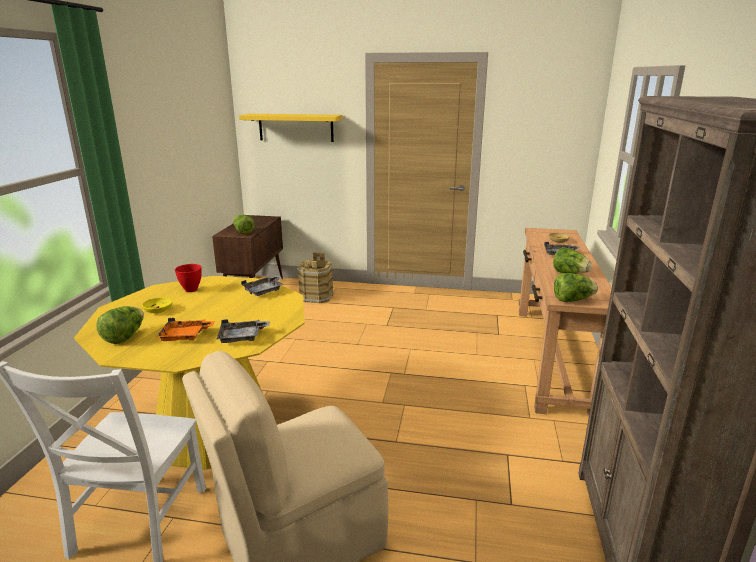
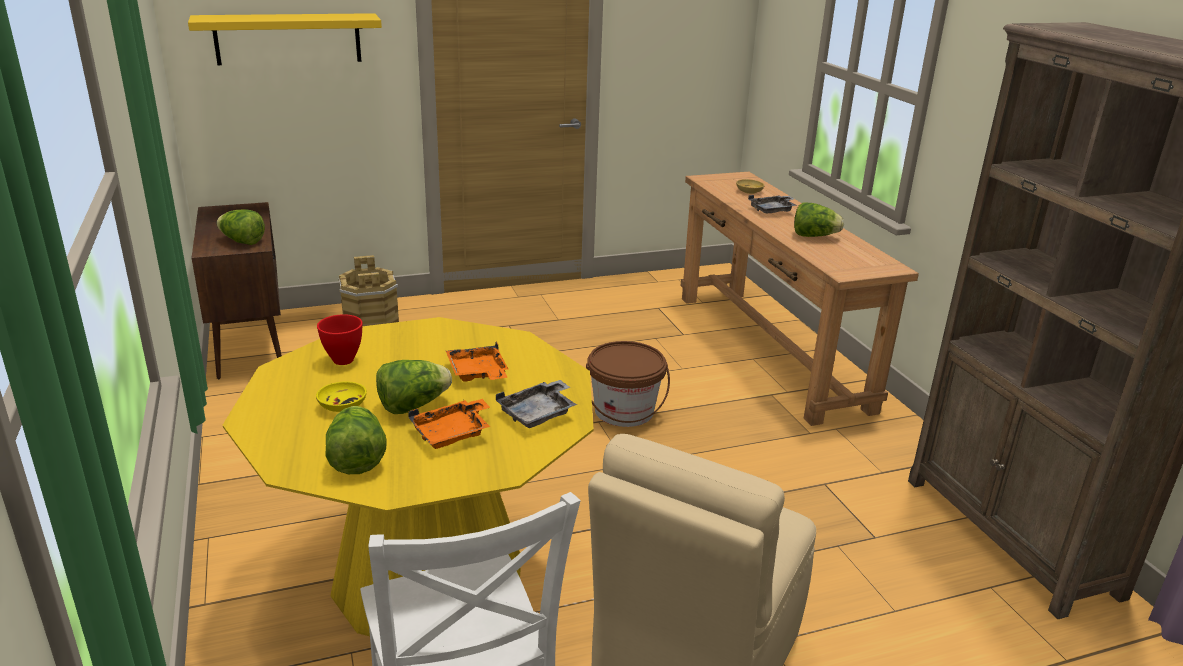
camera: 30 degrees left, 5 degrees up
(243, 310) = (478, 373): none -> orange tray
(264, 291) = (465, 337): grey tray -> none
(413, 371) = (624, 411): none -> brown bucket
(572, 300) = (857, 272): lettuce -> lettuce (413, 406)

